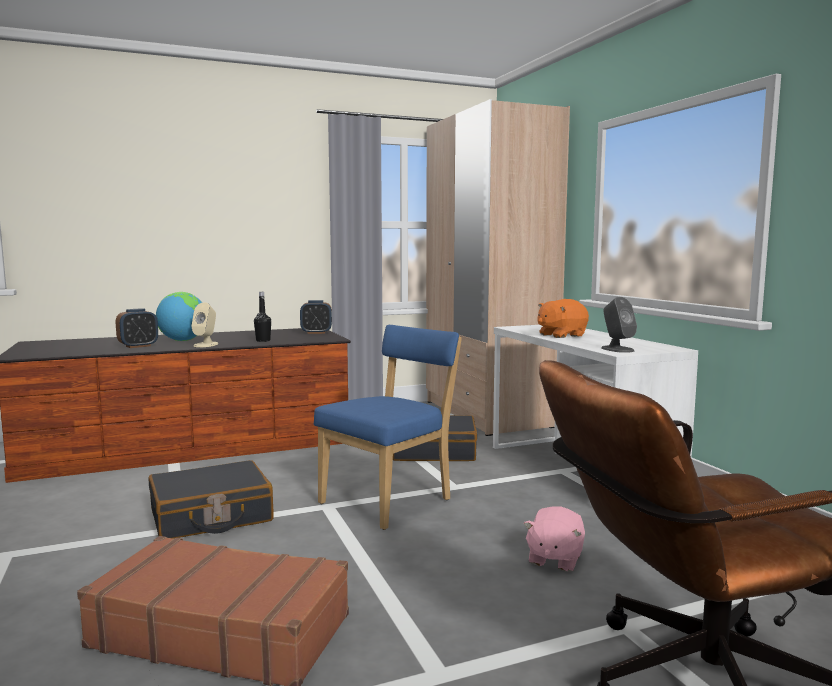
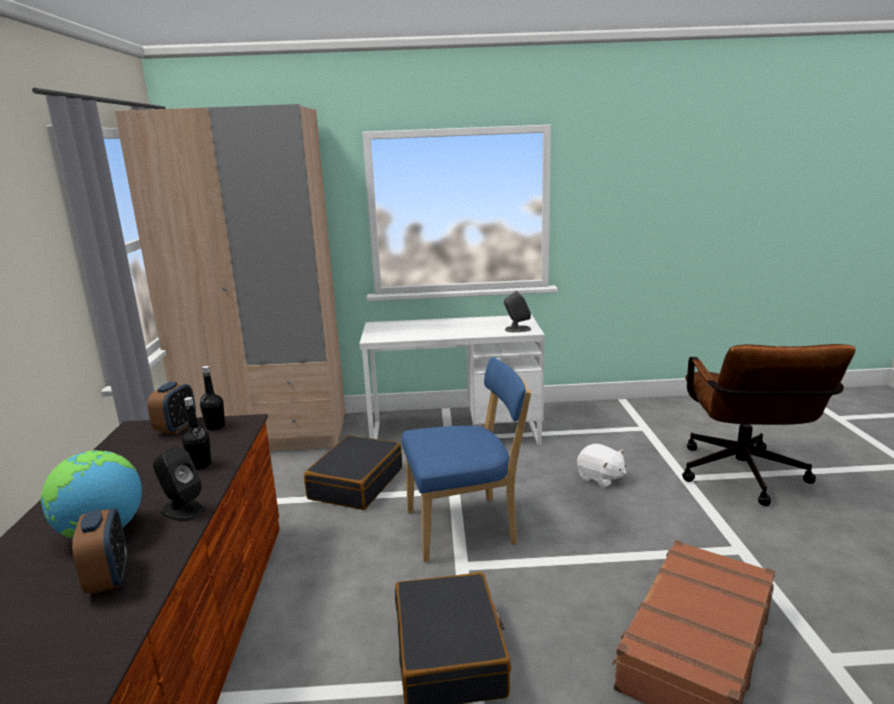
camera: 70 degrees left, 10 degrees up
(206, 345) = (182, 510): beige speaker -> black speaker
(321, 336) = (215, 427): none -> black bottle
(390, 500) = (466, 527): blue chair -> blue chair turned 105 degrees clockwise
(554, 559) = (600, 478): pink plush toy -> white plush toy
(561, 335) = (437, 332): orange plush toy -> none

